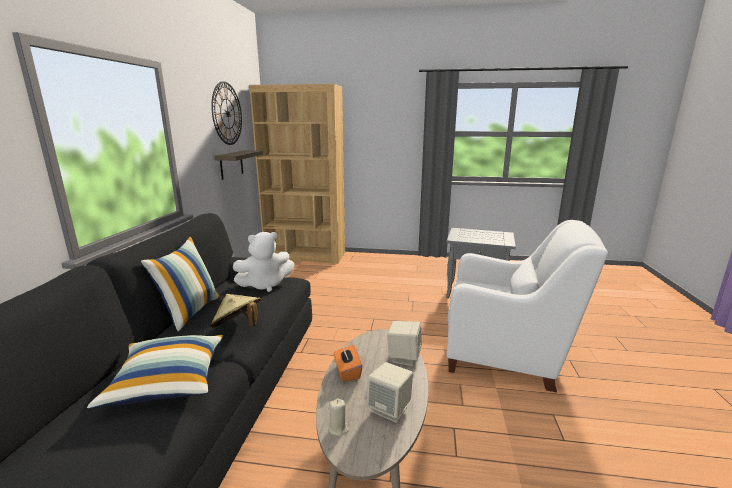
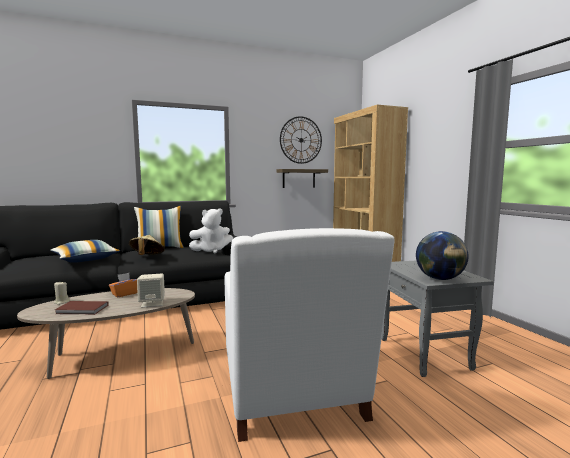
camera: 60 degrees right, 10 degrees down
(265, 285) = (211, 251): white plush toy -> white plush toy turned 60 degrees counterclockwise
(390, 409) = (82, 310): beige speaker -> brown book
(503, 240) = (440, 279): none -> globe

